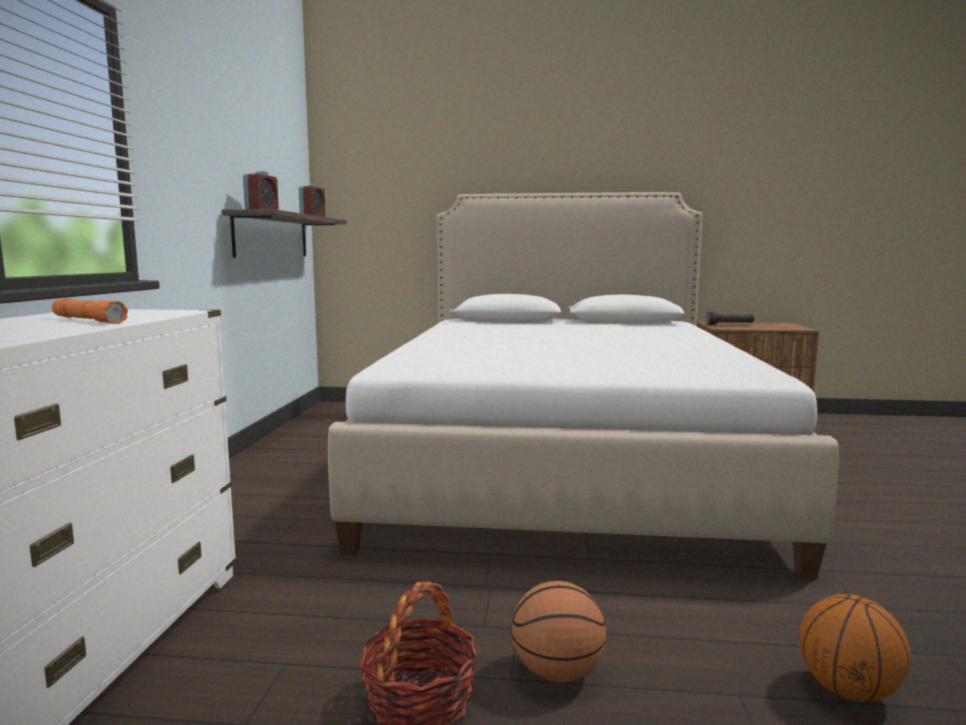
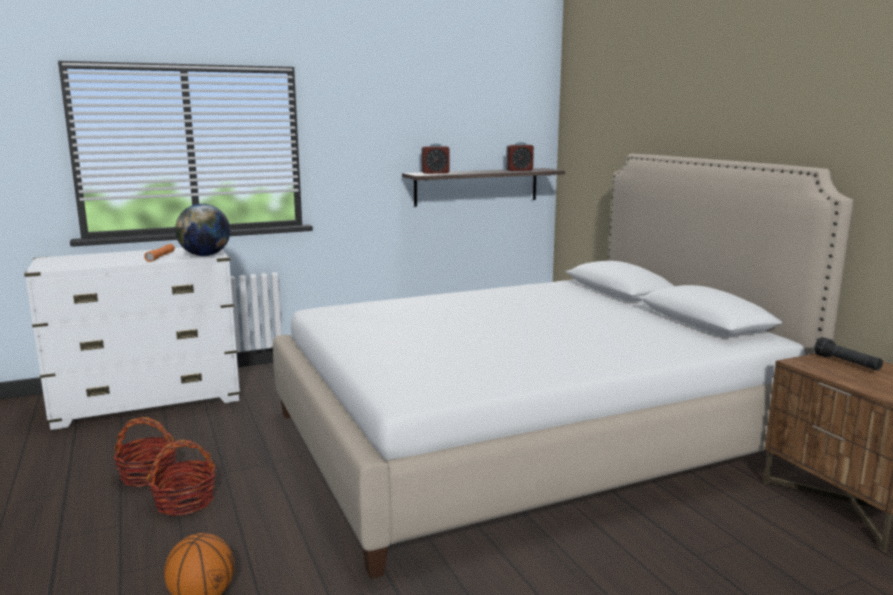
camera: 60 degrees right, 5 degrees up
(164, 312) = (205, 255): none -> globe
(557, 673) = (185, 502): basketball -> basket

